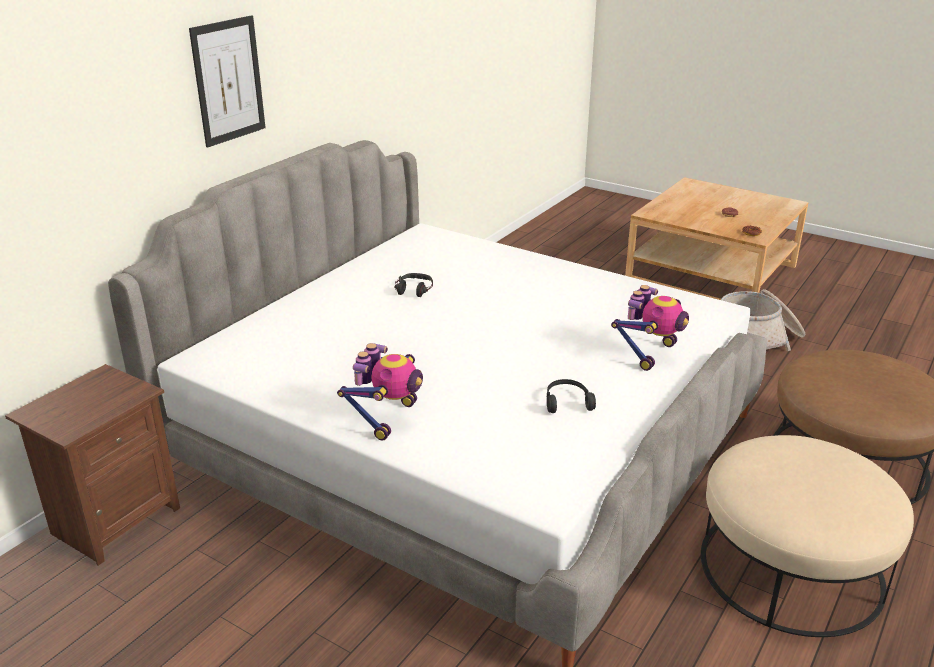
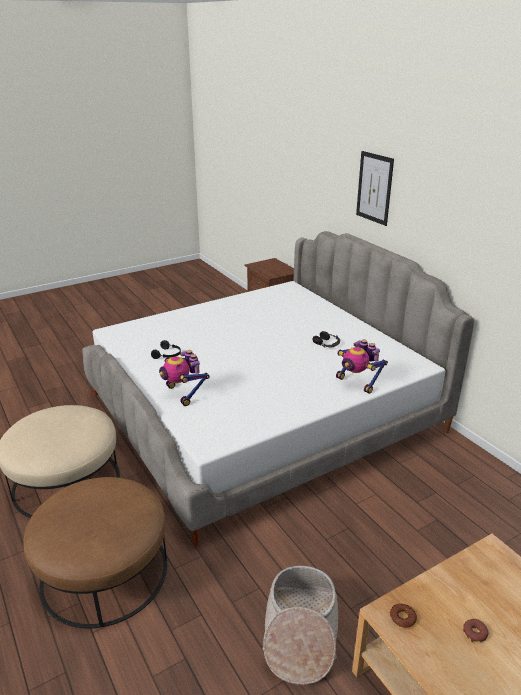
camera: 115 degrees right, 0 degrees up
(387, 418) = (202, 314): toy robot -> toy robot (357, 383)

